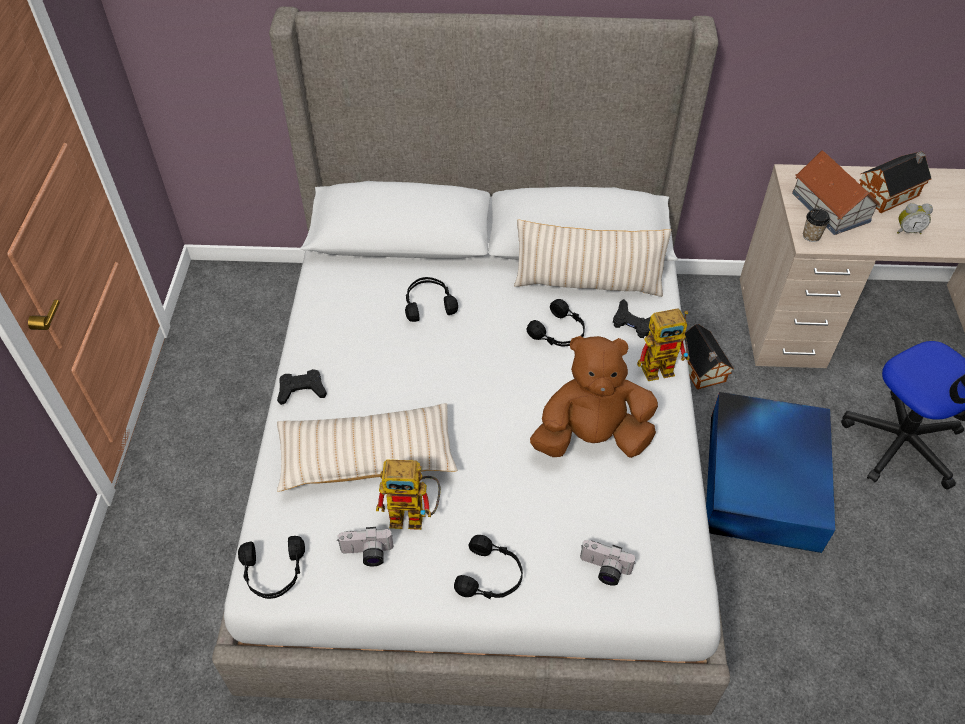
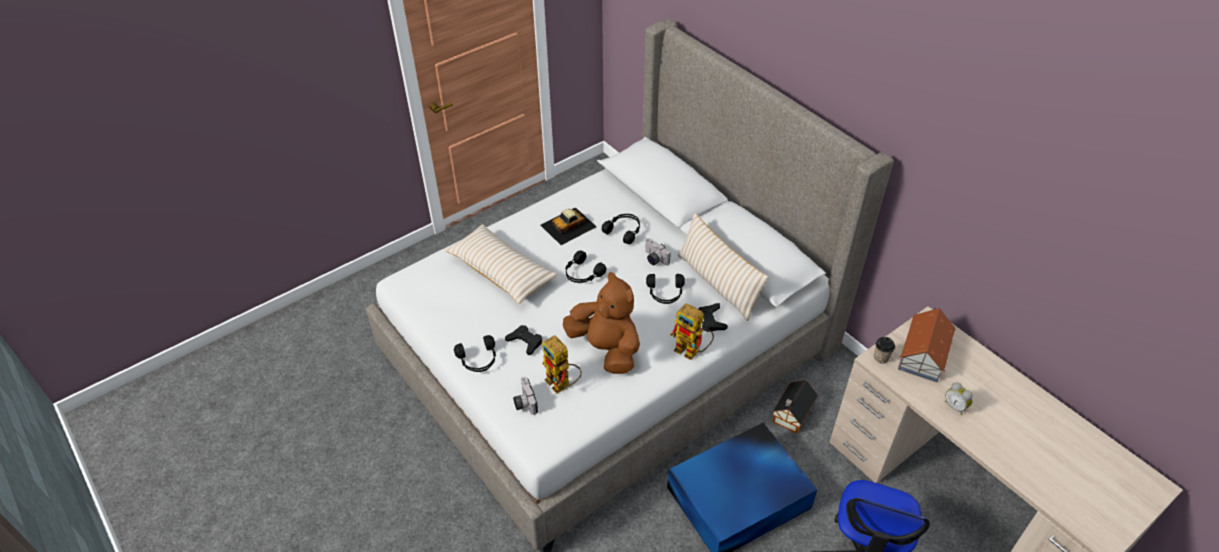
camera: 50 degrees right, 5 degrees down
(274, 573) = (406, 282): black headphones -> black headphones (582, 274)
(301, 390) = (517, 223): black game controller -> black game controller (525, 342)
(364, 345) = (568, 226): none -> toy car
(367, 554) = (446, 307): camera -> camera (654, 259)
(415, 515) = (484, 309): toy robot -> toy robot (562, 385)
(889, 194) = (981, 379): toy house -> none

